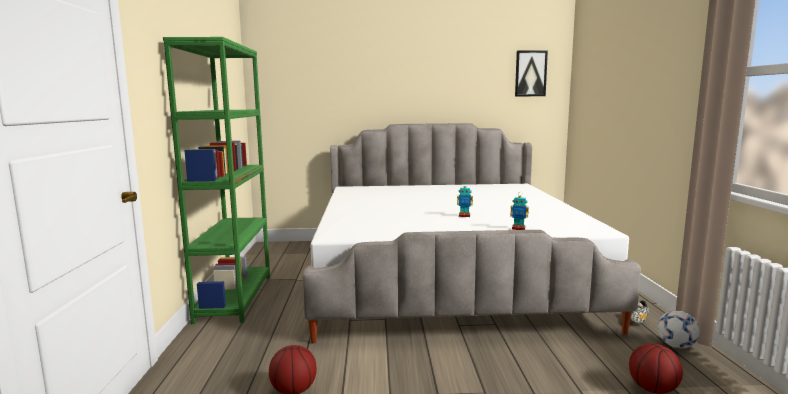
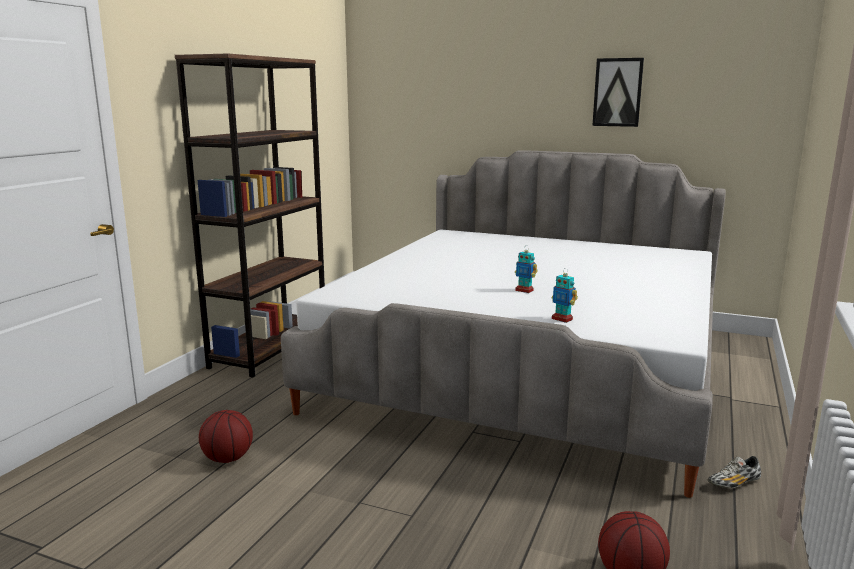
camera: 25 degrees right, 5 degrees up
(235, 298) = (270, 349): green bookcase -> brown bookcase
(530, 73) = (739, 80): picture -> picture (617, 92)
(676, 346) = (746, 532): football -> none

